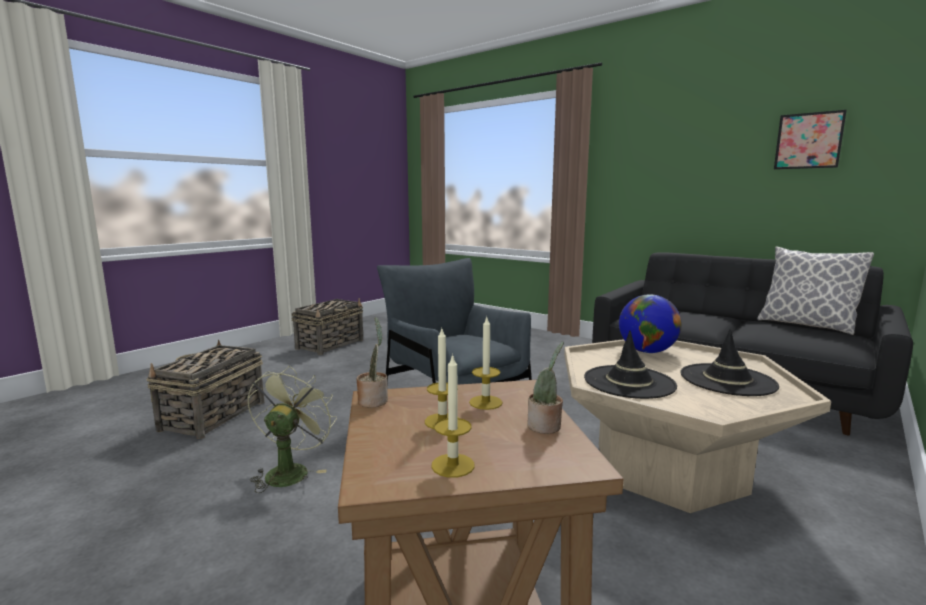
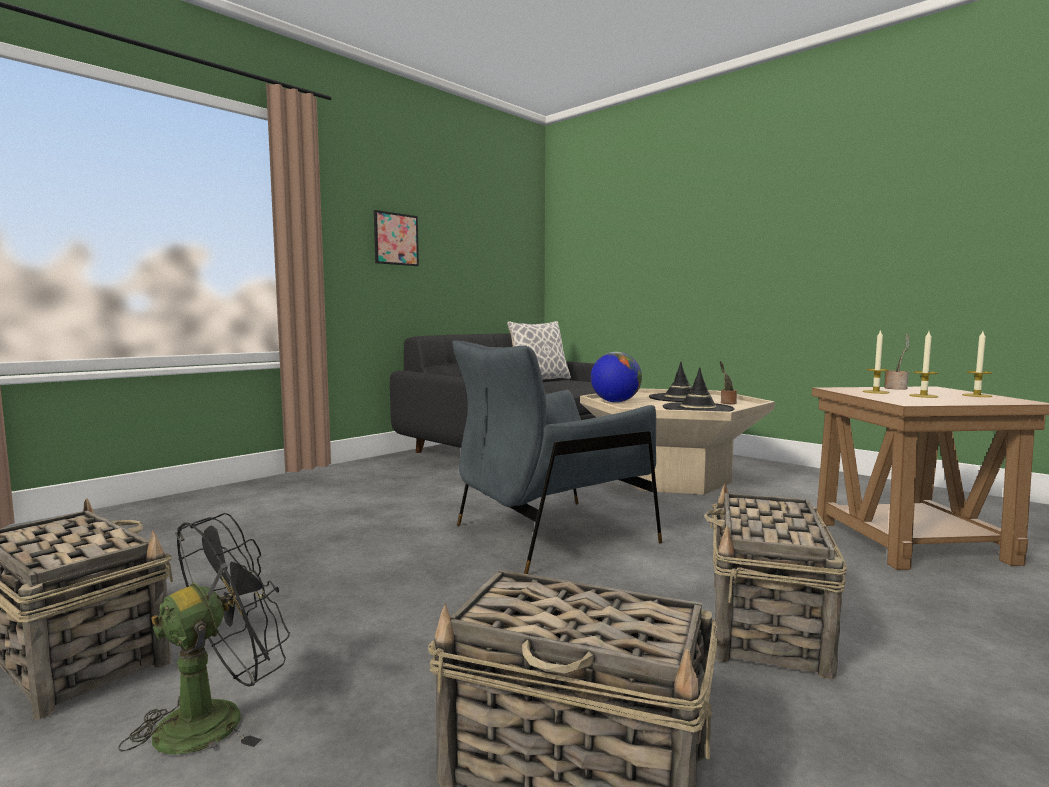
camera: 85 degrees left, 5 degrees down
(282, 366) = (217, 717): none -> black fan
(290, 471) = (766, 627): green fan -> basket
(373, 400) = (915, 402): potted plant -> potted plant (727, 403)
(808, 141) = (490, 236): picture -> picture (396, 239)

